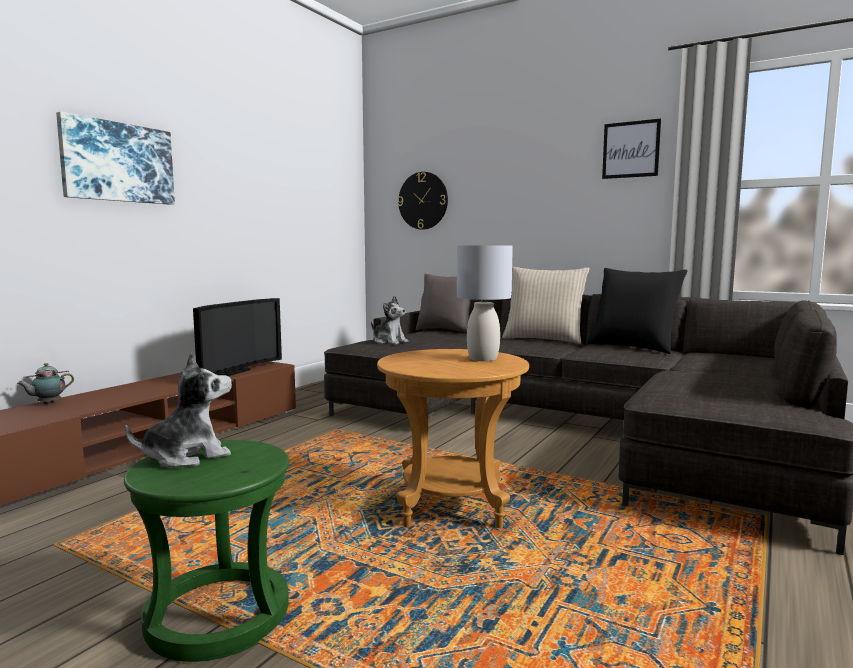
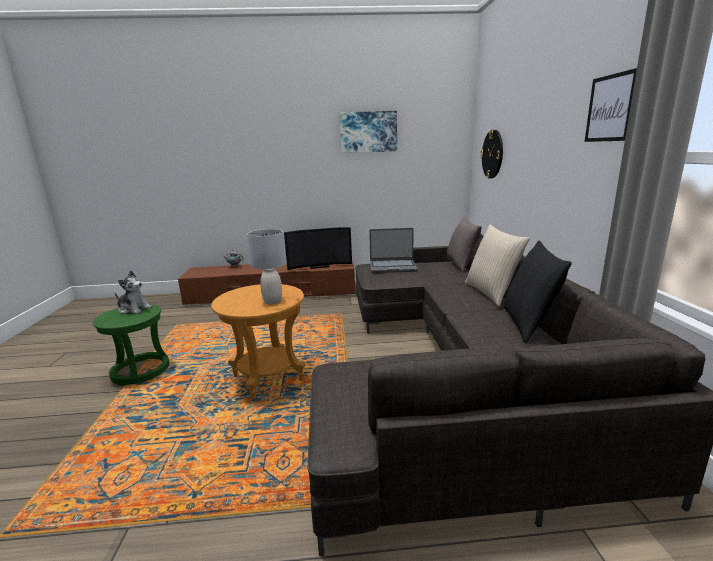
camera: 55 degrees right, 10 degrees up
(118, 162) = (271, 153): picture -> picture (368, 132)
(389, 342) = (392, 267): plush toy -> laptop

